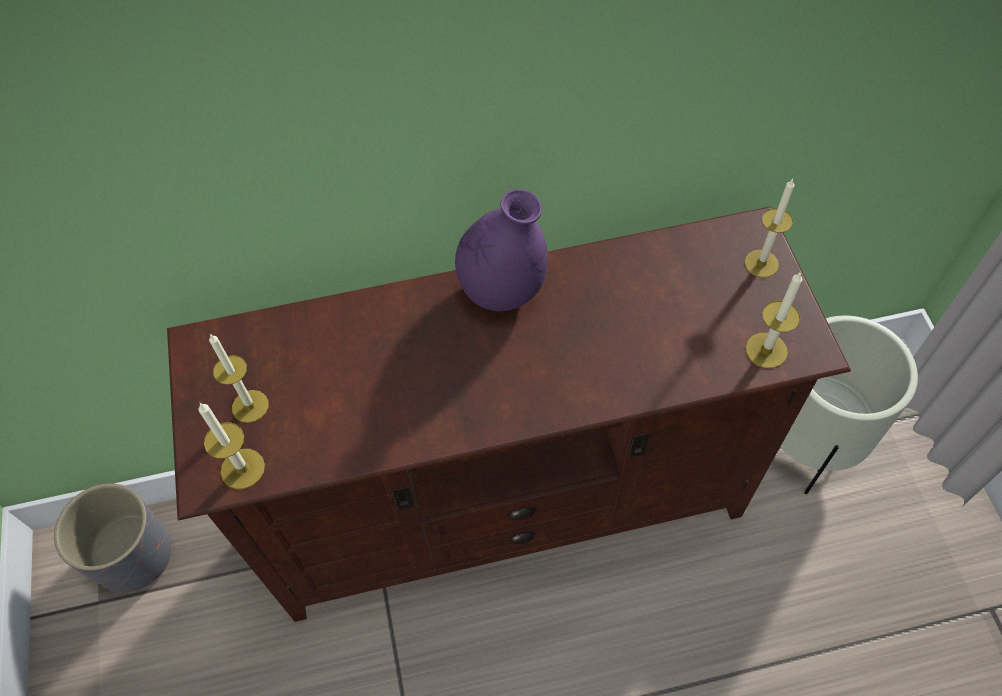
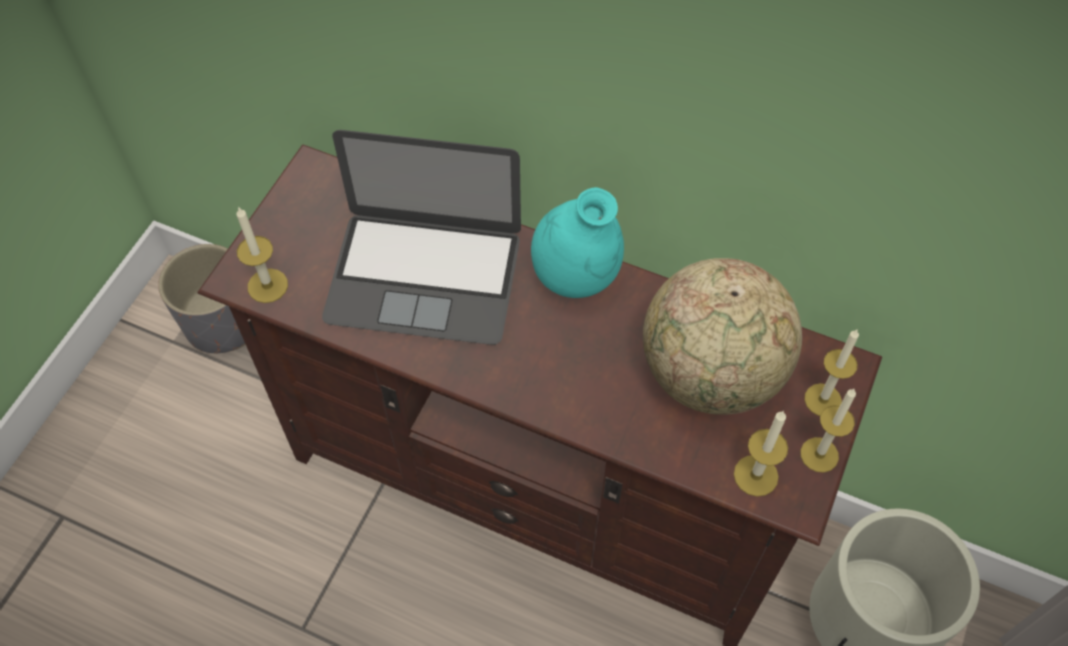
camera: 35 degrees right, 0 degrees up
(250, 406) = (310, 242): candle -> candle (819, 454)
(378, 370) = (424, 276): none -> laptop
(502, 290) = (575, 277): purple vase -> turquoise vase
(669, 297) = (711, 374): none -> globe

